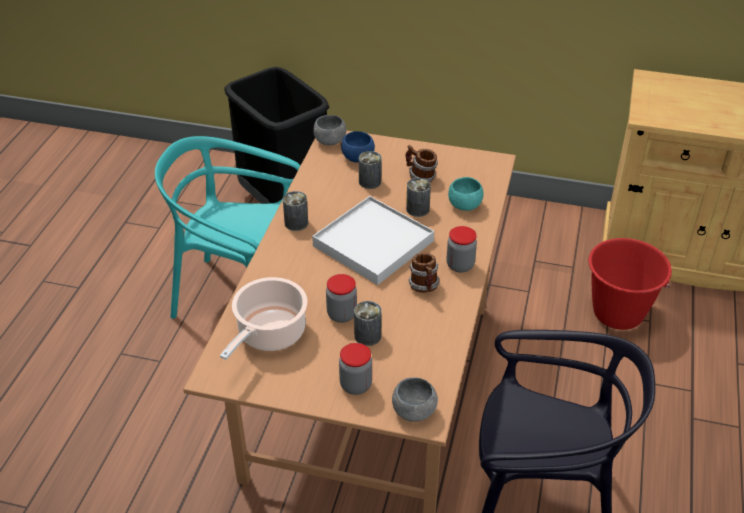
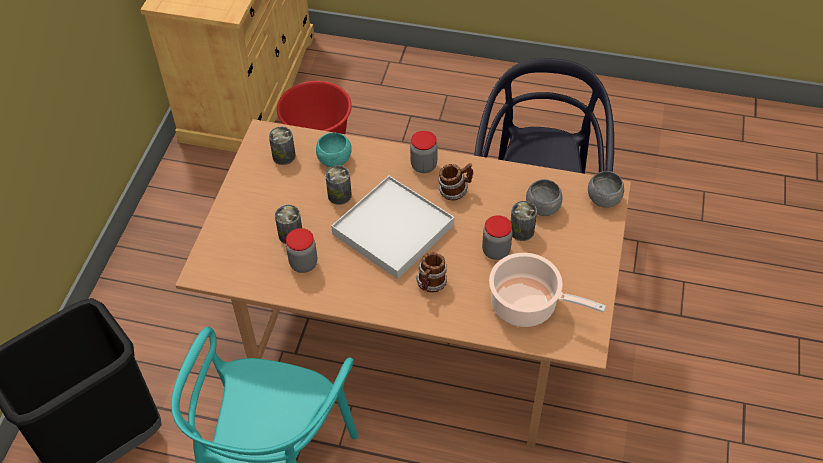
camera: 90 degrees left, 10 degrees up
(296, 223) = (360, 296): can -> can (284, 156)
(330, 141) = (208, 274): grey bowl -> grey bowl (542, 207)
(356, 385) = (581, 238): jar -> jar (303, 263)
(358, 158) = (245, 246): blue bowl -> none
(420, 177) = (285, 193): mug -> mug (431, 285)

